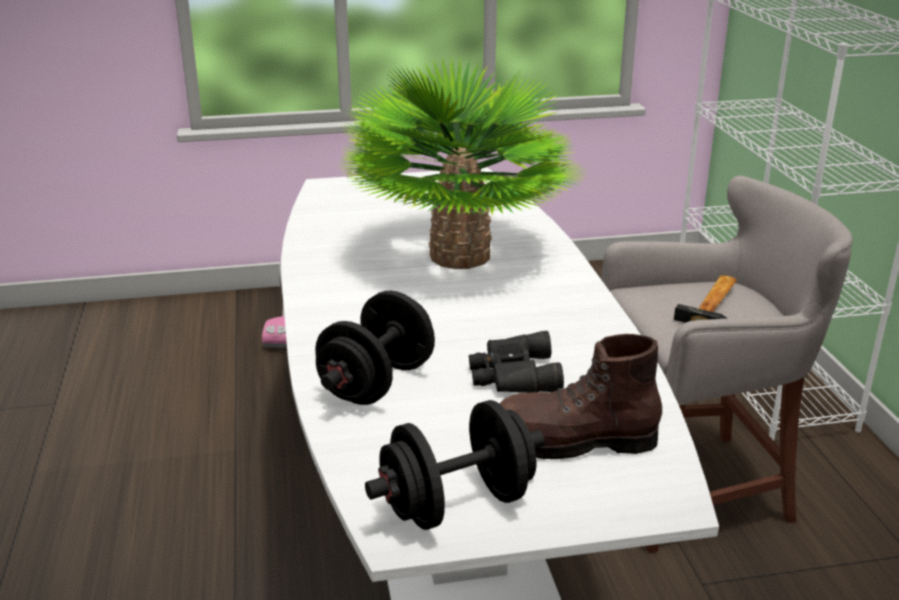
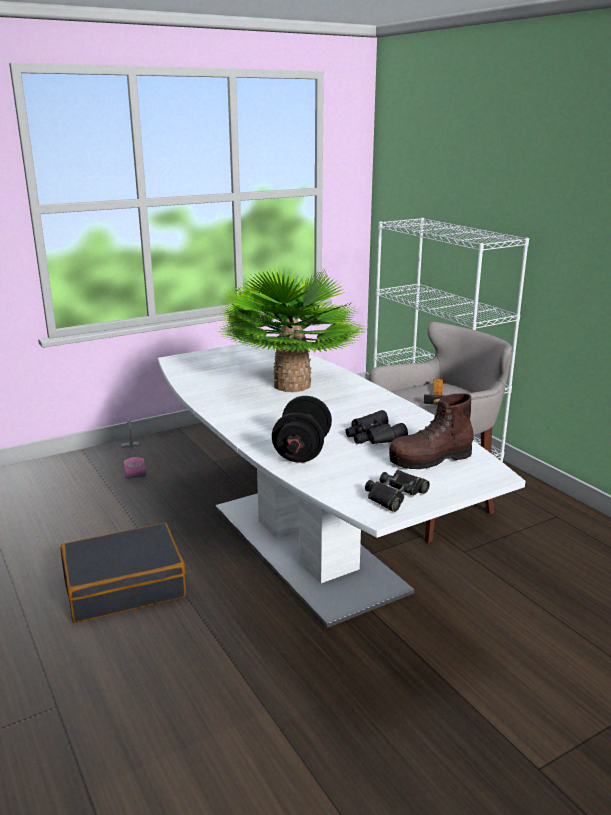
camera: 20 degrees left, 5 degrees down
(164, 517) = (124, 586): none -> black suitcase
(457, 504) = (395, 495): black dumbbell -> black binoculars

